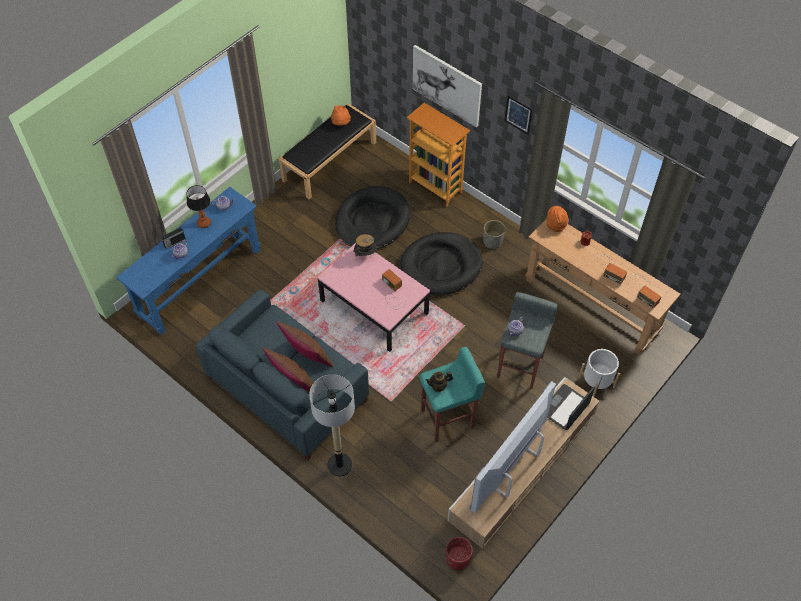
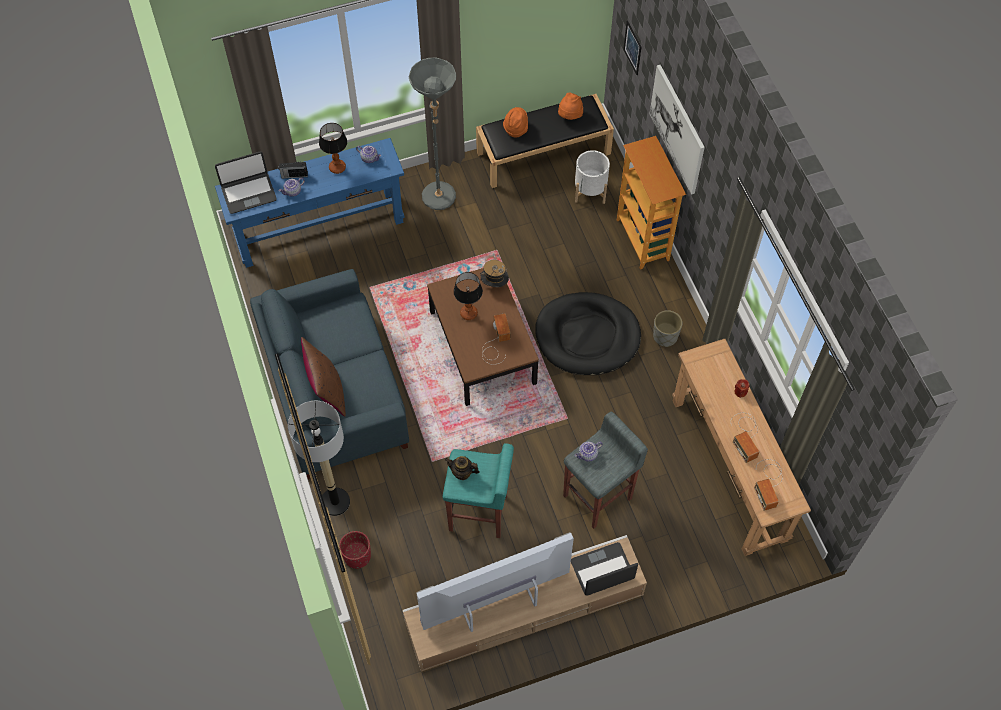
camera: 30 degrees right, 5 degrees up
(147, 270) = (248, 193): none -> laptop
(278, 225) = (440, 202): none -> grey floor lamp
(307, 357) = (358, 368): brown pillow -> none
(360, 283) = (468, 313): none -> table lamp
(372, 221) = (545, 246): black dog bed -> none
(373, 307) = (482, 347): pink coffee table -> brown coffee table
(457, 559) = (389, 667): red planter -> red planter (357, 556)
(518, 115) = (727, 204): picture -> picture (632, 47)
(555, 224) = (720, 354): orange hat -> orange hat (516, 129)
(596, 382) = (672, 560): white planter -> white planter (590, 191)

